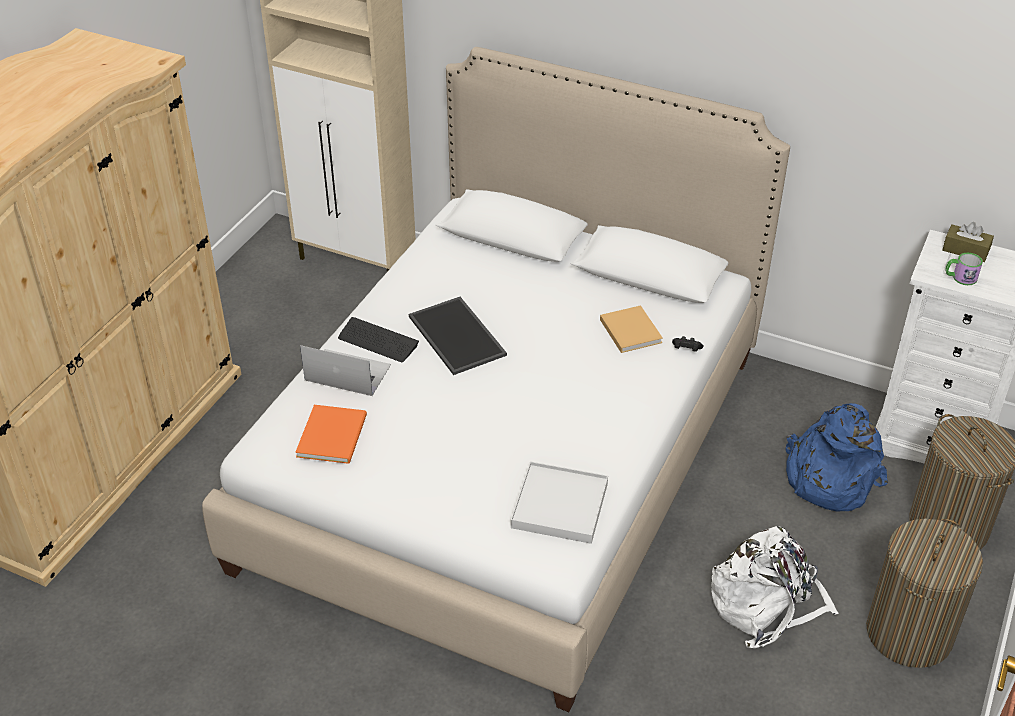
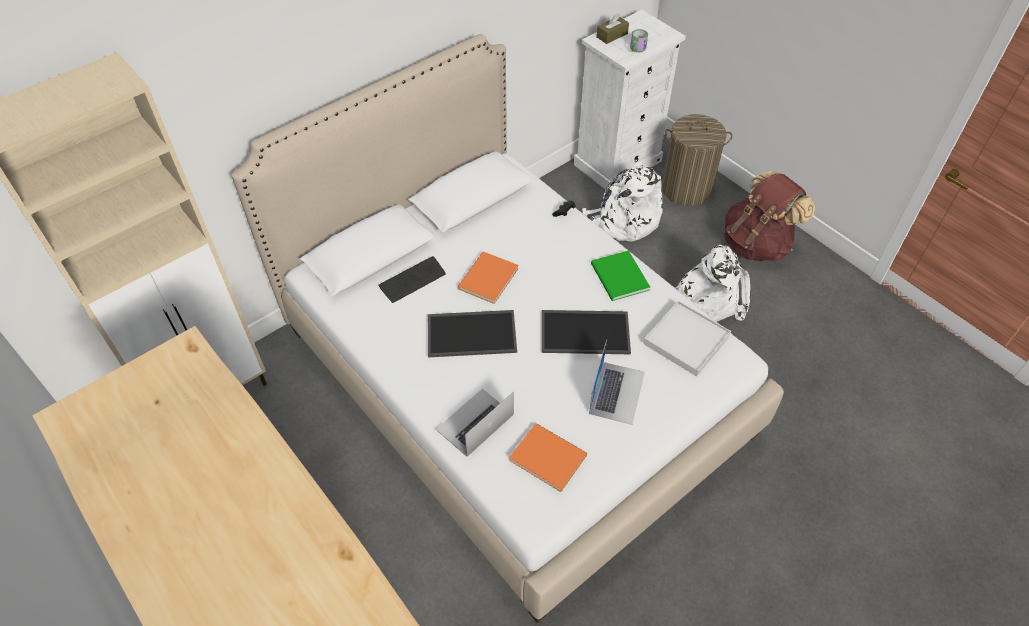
camera: 65 degrees left, 10 degrees up
(378, 341) = (446, 388): keyboard -> keyboard (412, 280)
(447, 466) = (617, 392): none -> laptop
(516, 418) = (586, 331): none -> tray
(538, 322) = (486, 279): none -> orange book
(615, 423) = (619, 278): none -> green book
(630, 330) = (526, 232): beige book -> none
(828, 478) = (623, 221): blue backpack -> white backpack
(909, 633) = (756, 244): laundry basket -> brown backpack

